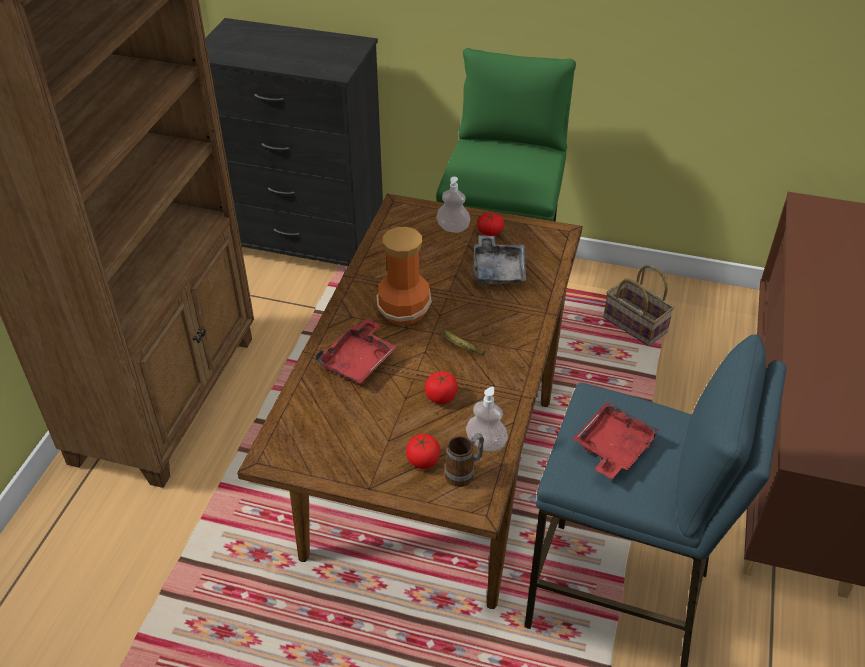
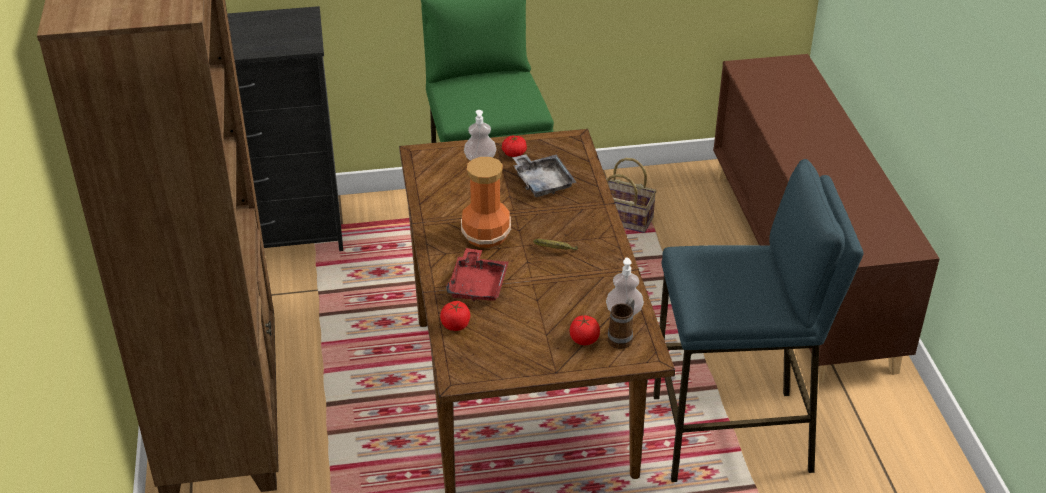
camera: 25 degrees left, 5 degrees down
(441, 397) = (565, 290): tomato -> tomato (455, 325)
(613, 448) = (722, 284): red tray -> none

